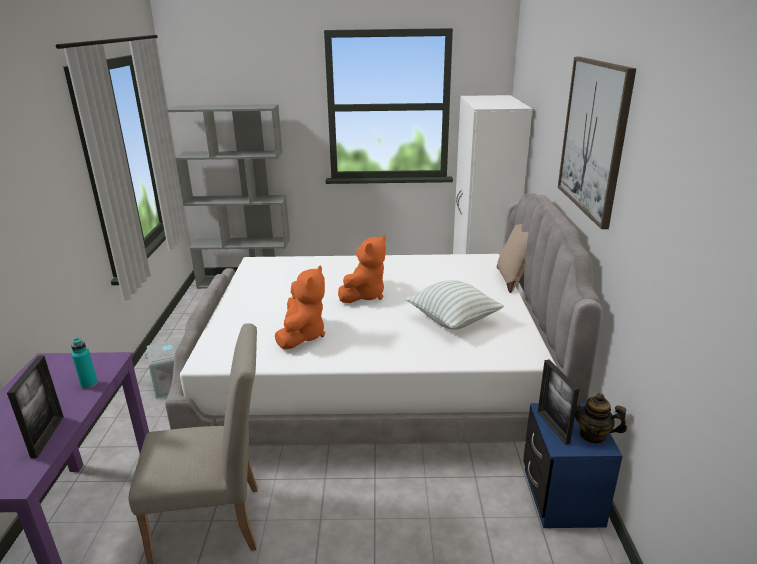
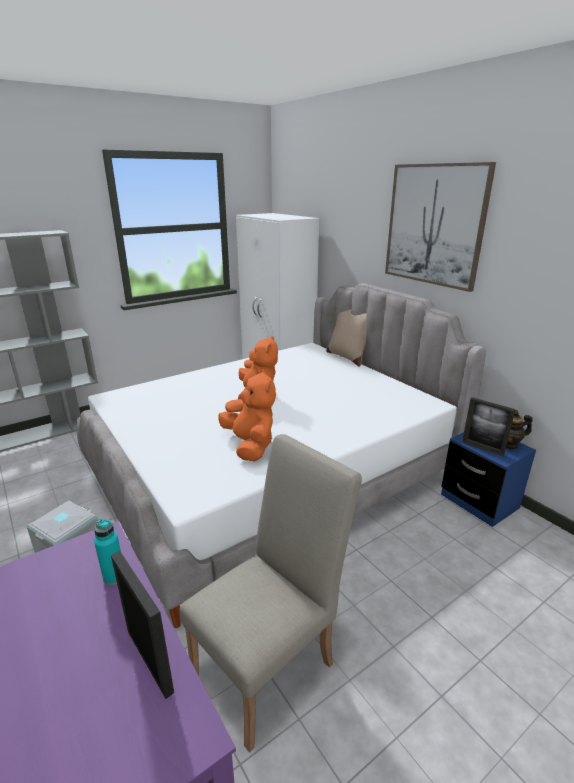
camera: 35 degrees left, 0 degrees up
(453, 320) = (350, 396): pillow -> none

